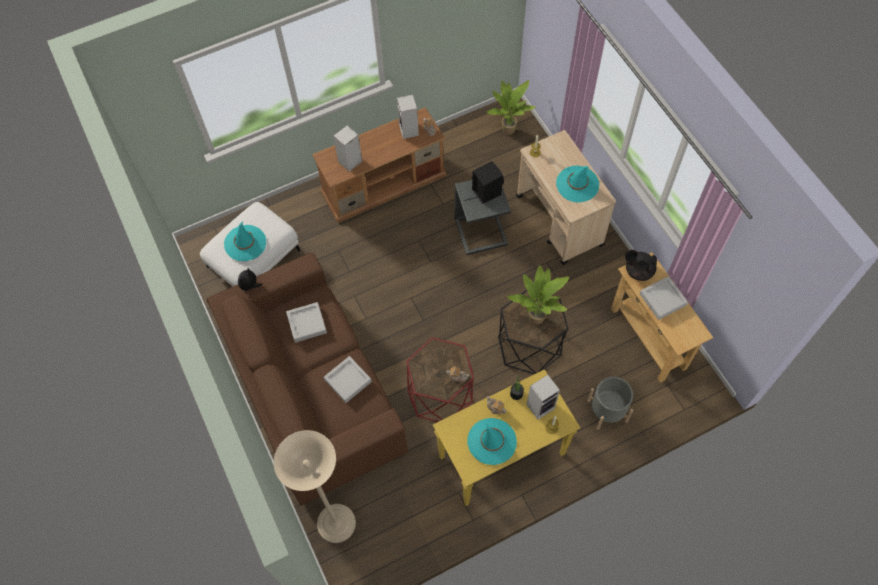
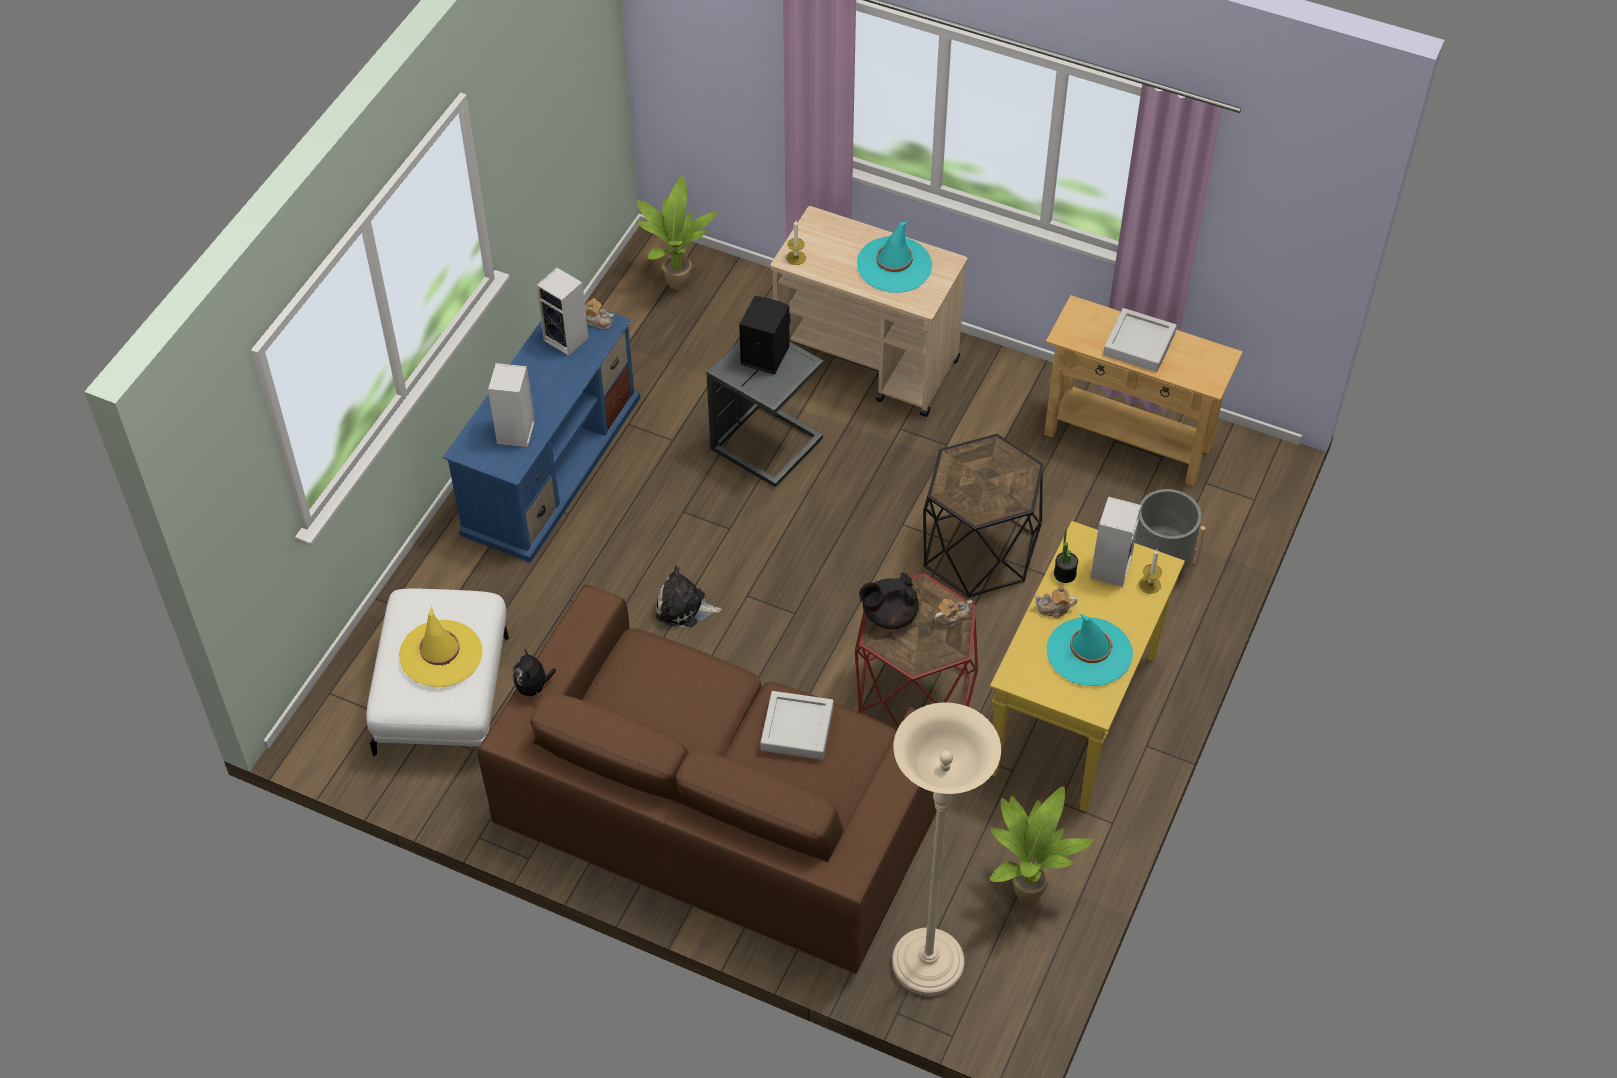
camera: 40 degrees left, 10 degrees down
(245, 243) = (441, 654): turquoise hat -> yellow hat
(307, 324) = (659, 695): grey tray -> none
(380, 286) = (684, 608): none -> plush toy
(384, 182) = (551, 463): brown tv stand -> blue tv stand
(536, 317) = (986, 475): potted plant -> potted plant (1024, 890)
(638, 271) = (1075, 328): black teapot -> black teapot (888, 615)

